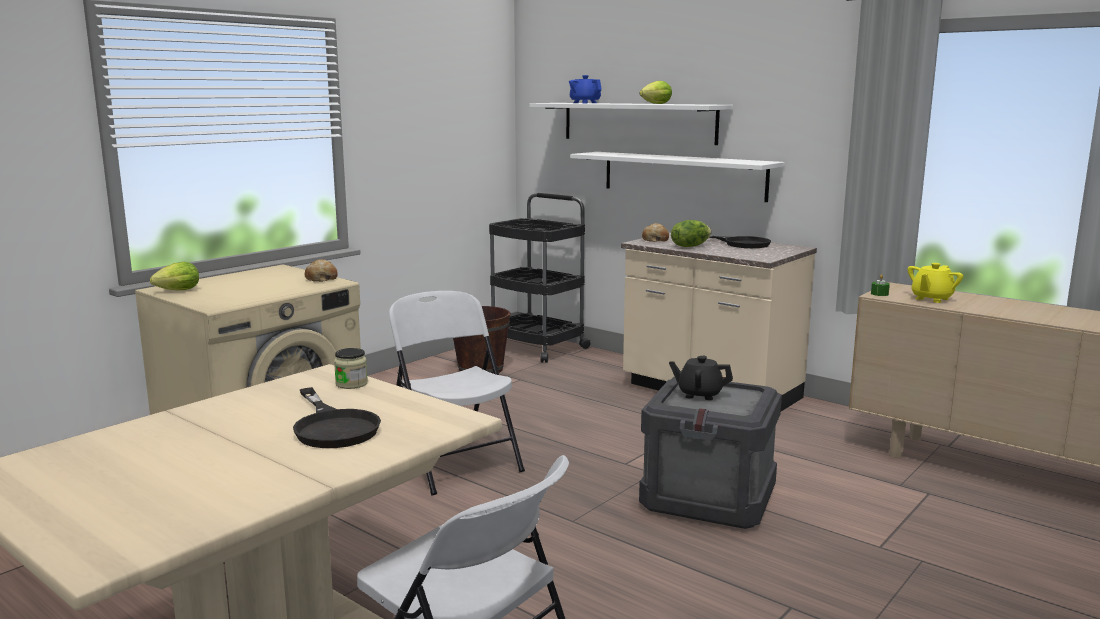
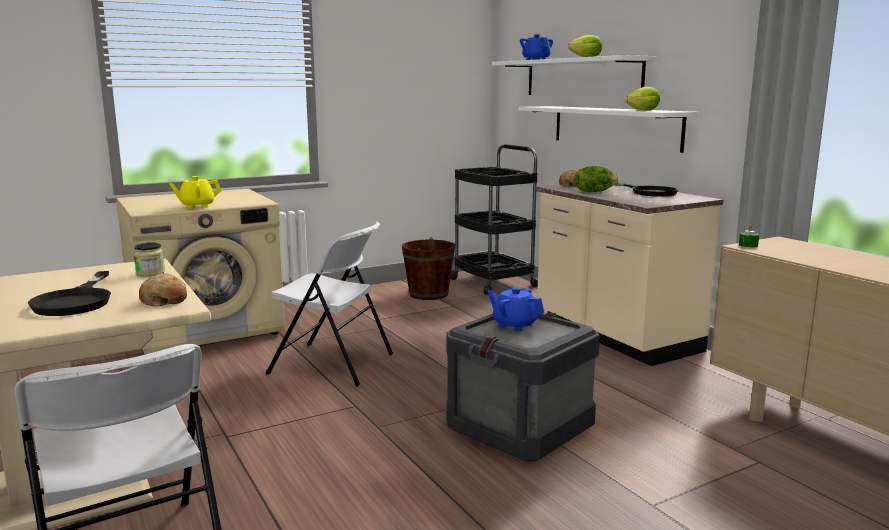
camera: 20 degrees right, 0 degrees up
(175, 291) = (139, 200): lettuce -> lettuce (641, 110)
(321, 278) = (254, 199): bread -> bread (164, 300)
(454, 462) = (331, 364): white chair -> white chair turned 120 degrees clockwise
(699, 394) = (514, 325): black teapot -> blue teapot
(931, 299) = (801, 253): yellow teapot -> yellow teapot (197, 206)

